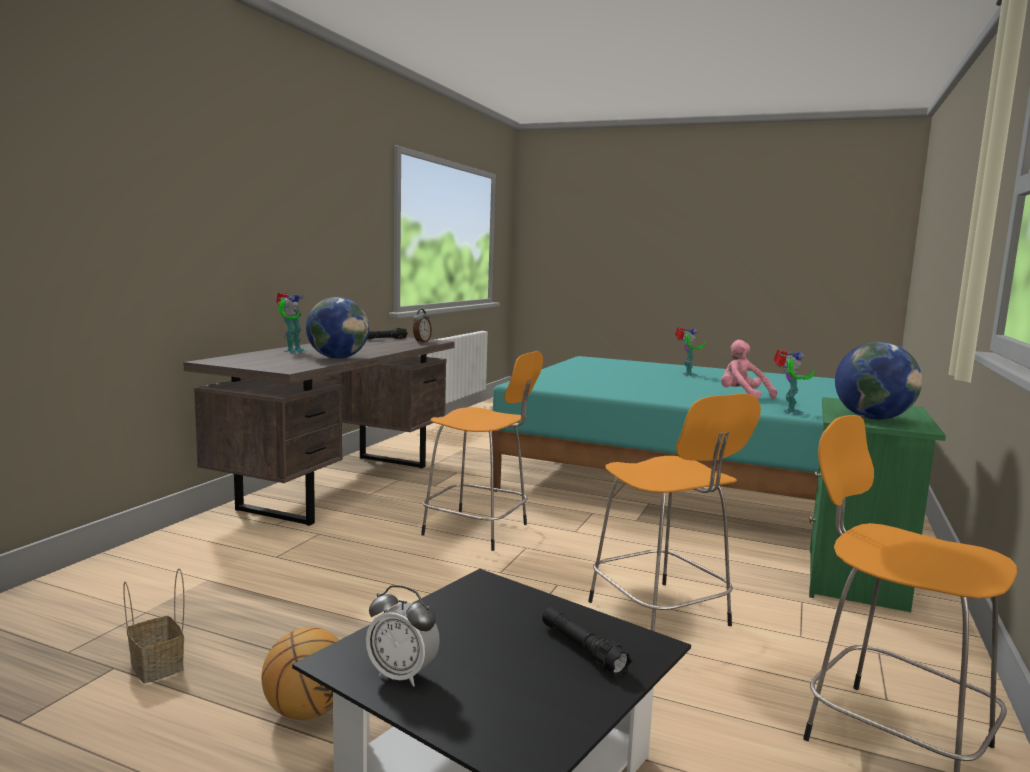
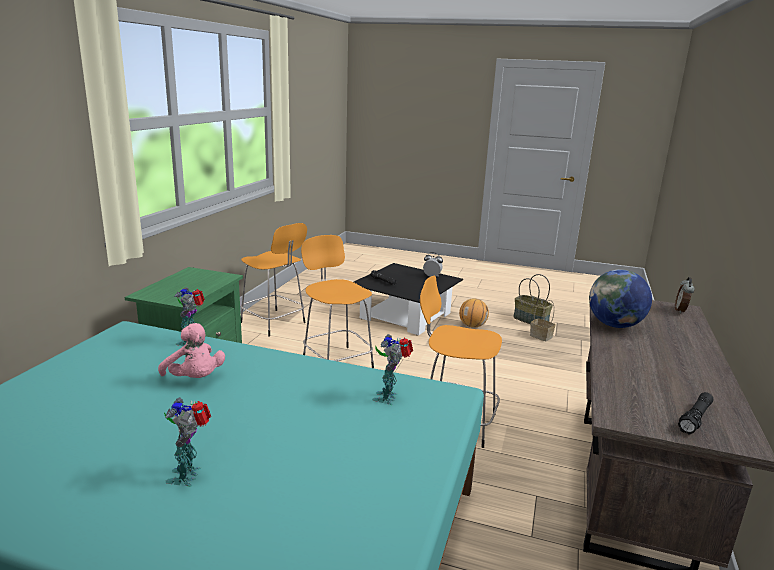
camera: 175 degrees right, 10 degrees up
(89, 733) = (531, 320): none -> basket
(292, 351) = (687, 341): toy robot -> toy robot (389, 397)
(421, 342) = (627, 407): alarm clock -> alarm clock (681, 311)
(872, 418) = (202, 279): globe -> none

